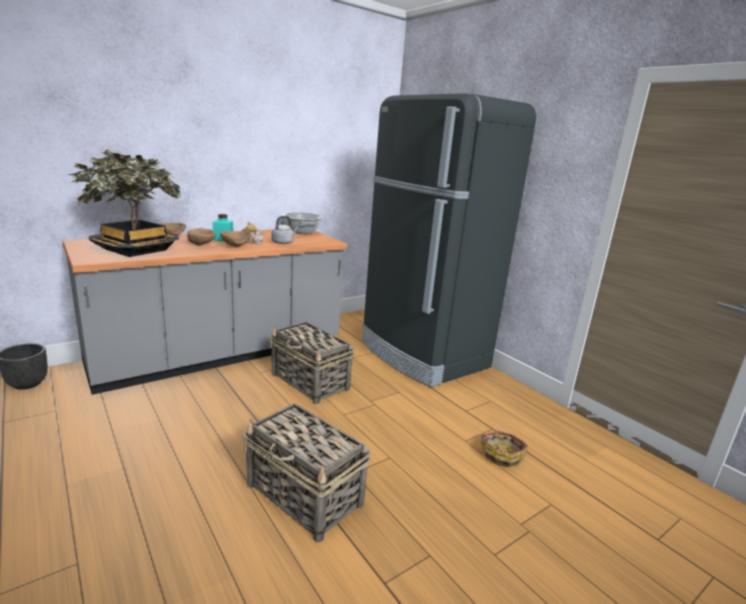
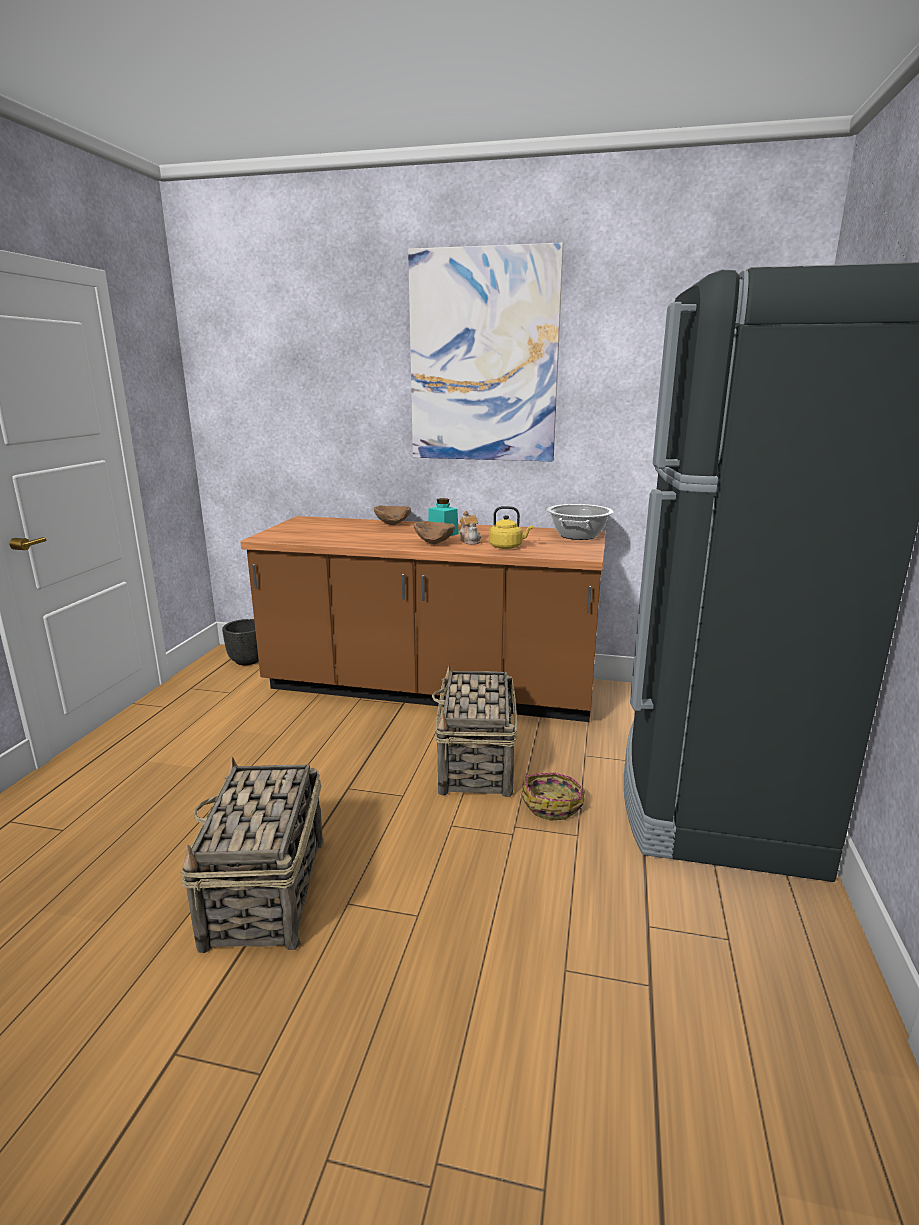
camera: 50 degrees right, 0 degrees up
(136, 250) = (326, 533): potted plant -> none
(201, 245) = (400, 537): brown bowl -> none
(221, 354) = (431, 689): grey counter -> brown counter
(226, 112) = (483, 358): none -> picture
(283, 242) = (507, 547): grey kettle -> yellow kettle
(501, 454) = (594, 1037): basket -> basket (552, 804)

